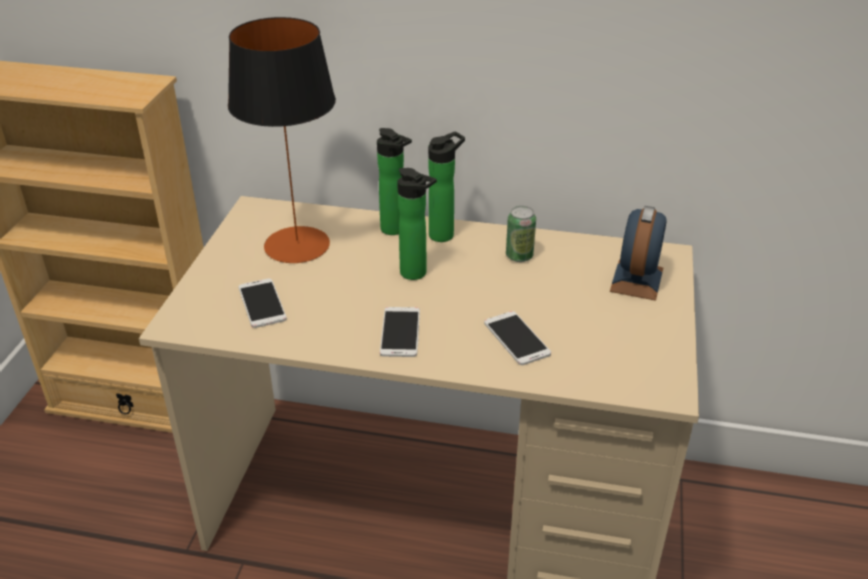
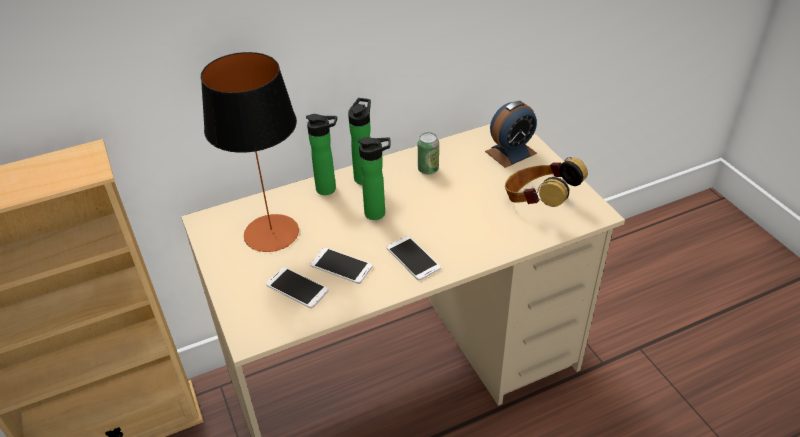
camera: 35 degrees left, 5 degrees up
(516, 338) = (485, 225): phone -> phone (341, 266)
(607, 346) = (538, 203): none -> headphones
(636, 279) = (510, 152): alarm clock -> alarm clock turned 75 degrees clockwise

